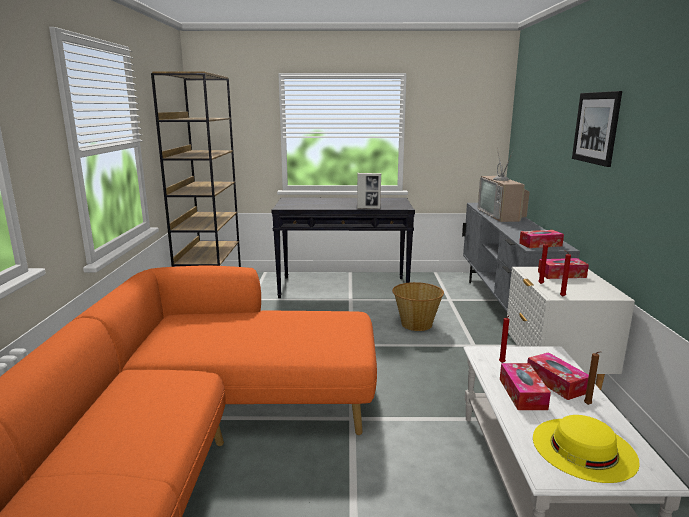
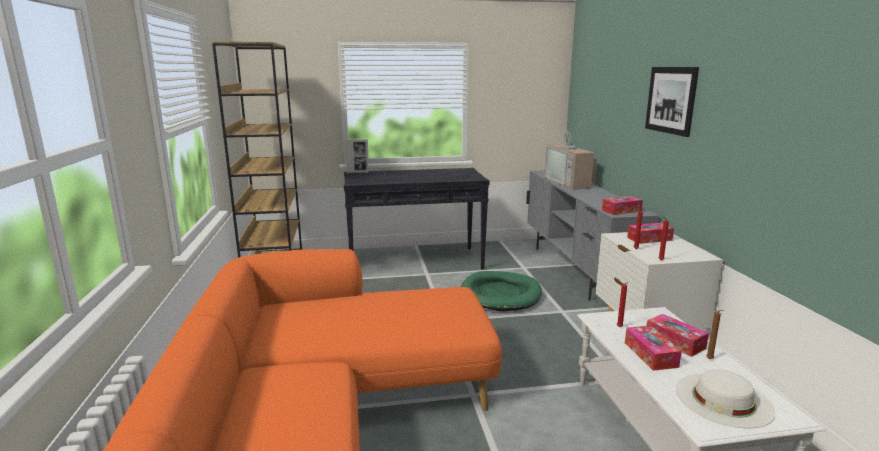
camera: 10 degrees left, 0 degrees up
(368, 208) = (443, 180): picture frame -> picture frame (357, 172)
(416, 324) = (501, 294): basket -> green dog bed
(583, 448) = (723, 399): yellow hat -> white hat

